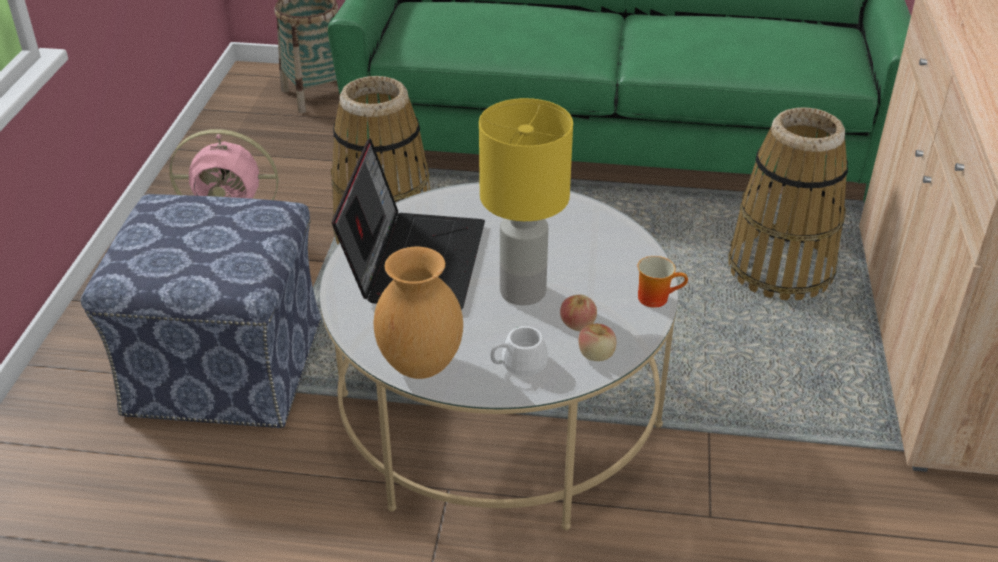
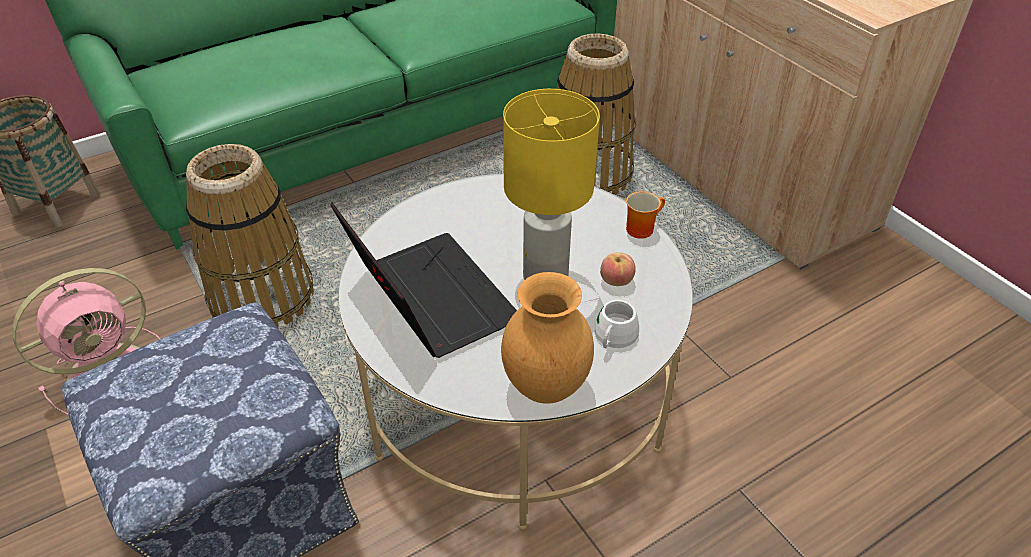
camera: 40 degrees left, 5 degrees up
(596, 355) = (657, 296): apple -> none

